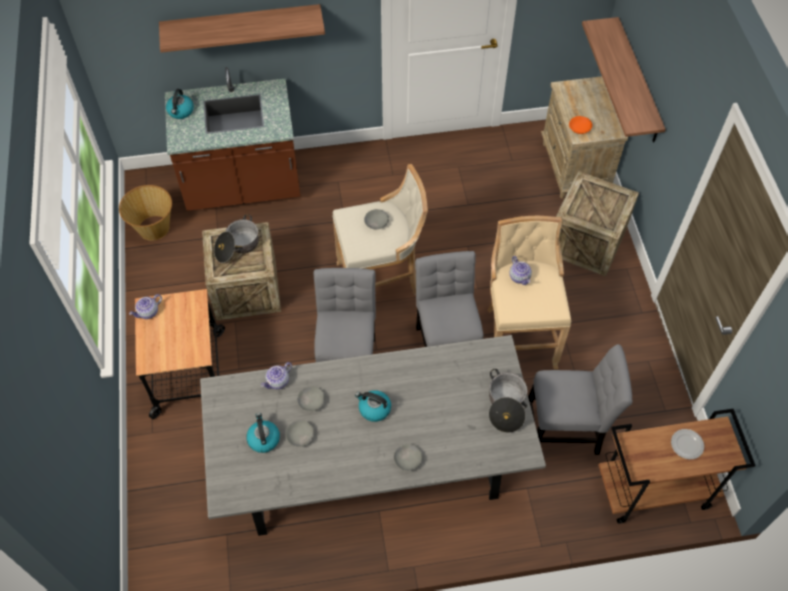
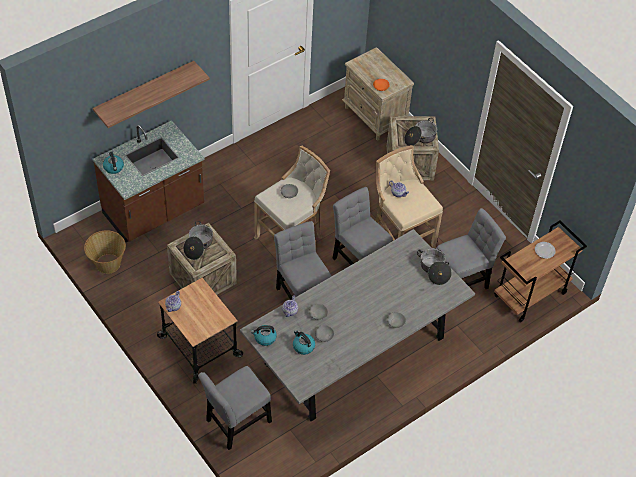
camera: 30 degrees left, 5 degrees down
(167, 494) = (236, 423): none -> grey chair
(374, 409) = (358, 303): kettle -> kettle (264, 338)
(601, 214) = (420, 138): none -> cooking pot
(637, 82) = (410, 44): shelf -> none

